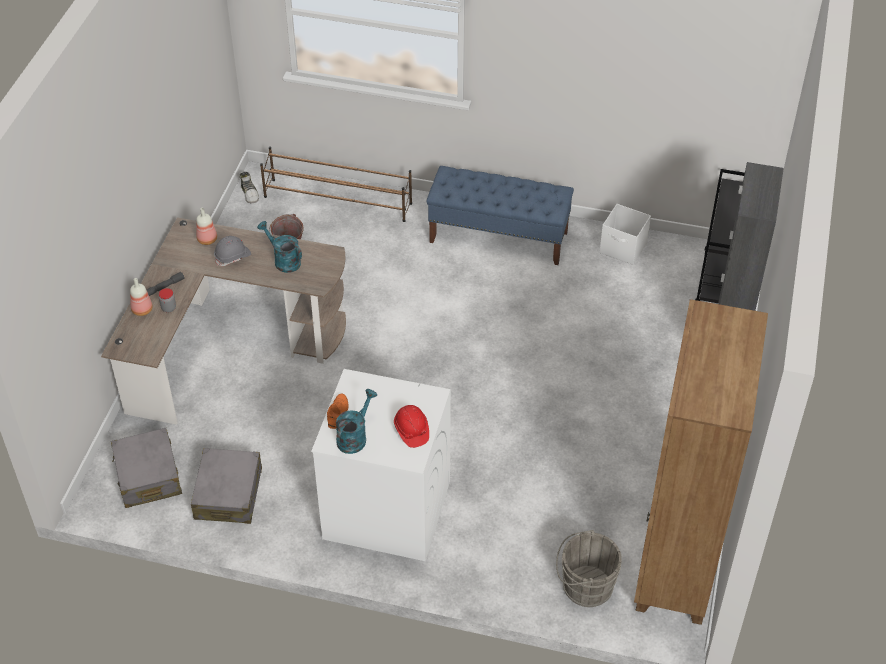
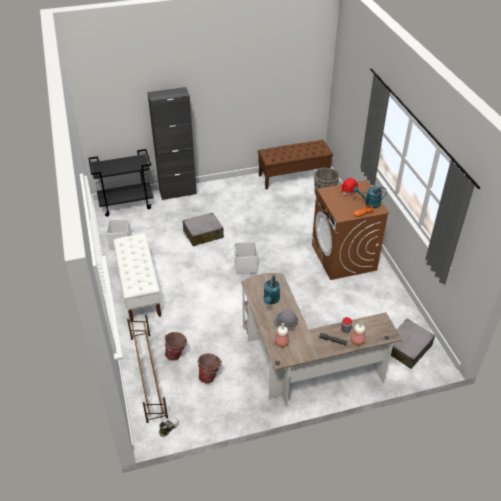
camera: 120 degrees left, 5 degrees down
(228, 494) = (386, 312): grey suitcase -> grey suitcase (203, 234)
(348, 234) = (177, 355): none -> bucket
(386, 509) = (344, 258): white washing machine -> brown washing machine
(461, 370) = (245, 266): none -> white storage box
(499, 237) = (139, 289): blue bench -> white bench
(676, 563) = (294, 177): brown bookcase -> brown bench

